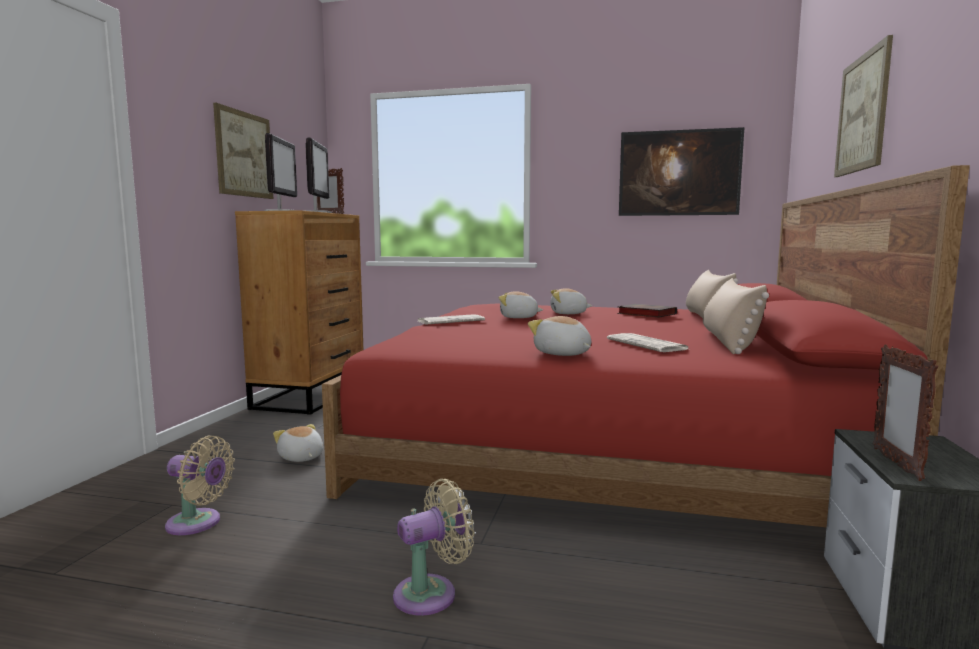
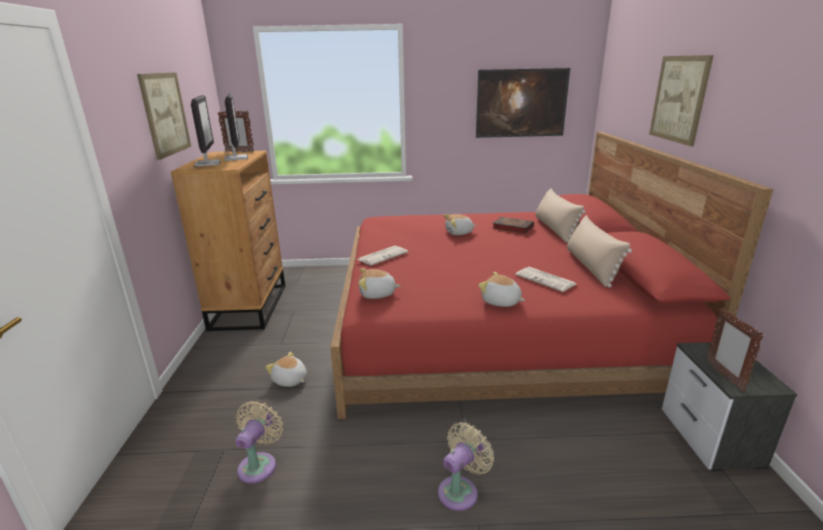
camera: 15 degrees left, 15 degrees up
(198, 523) = (259, 464): beige fan -> beige fan turned 75 degrees counterclockwise
(518, 317) = (427, 243): plush toy -> plush toy (377, 294)

